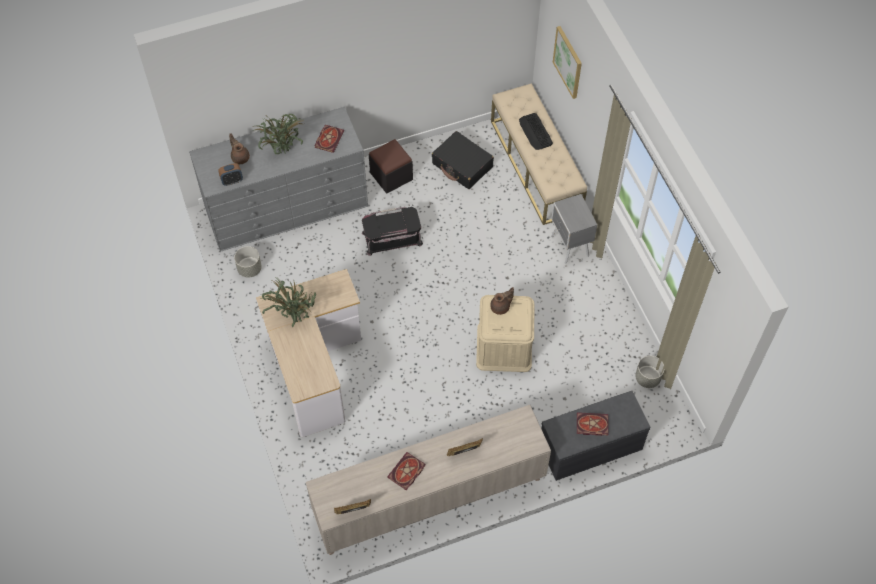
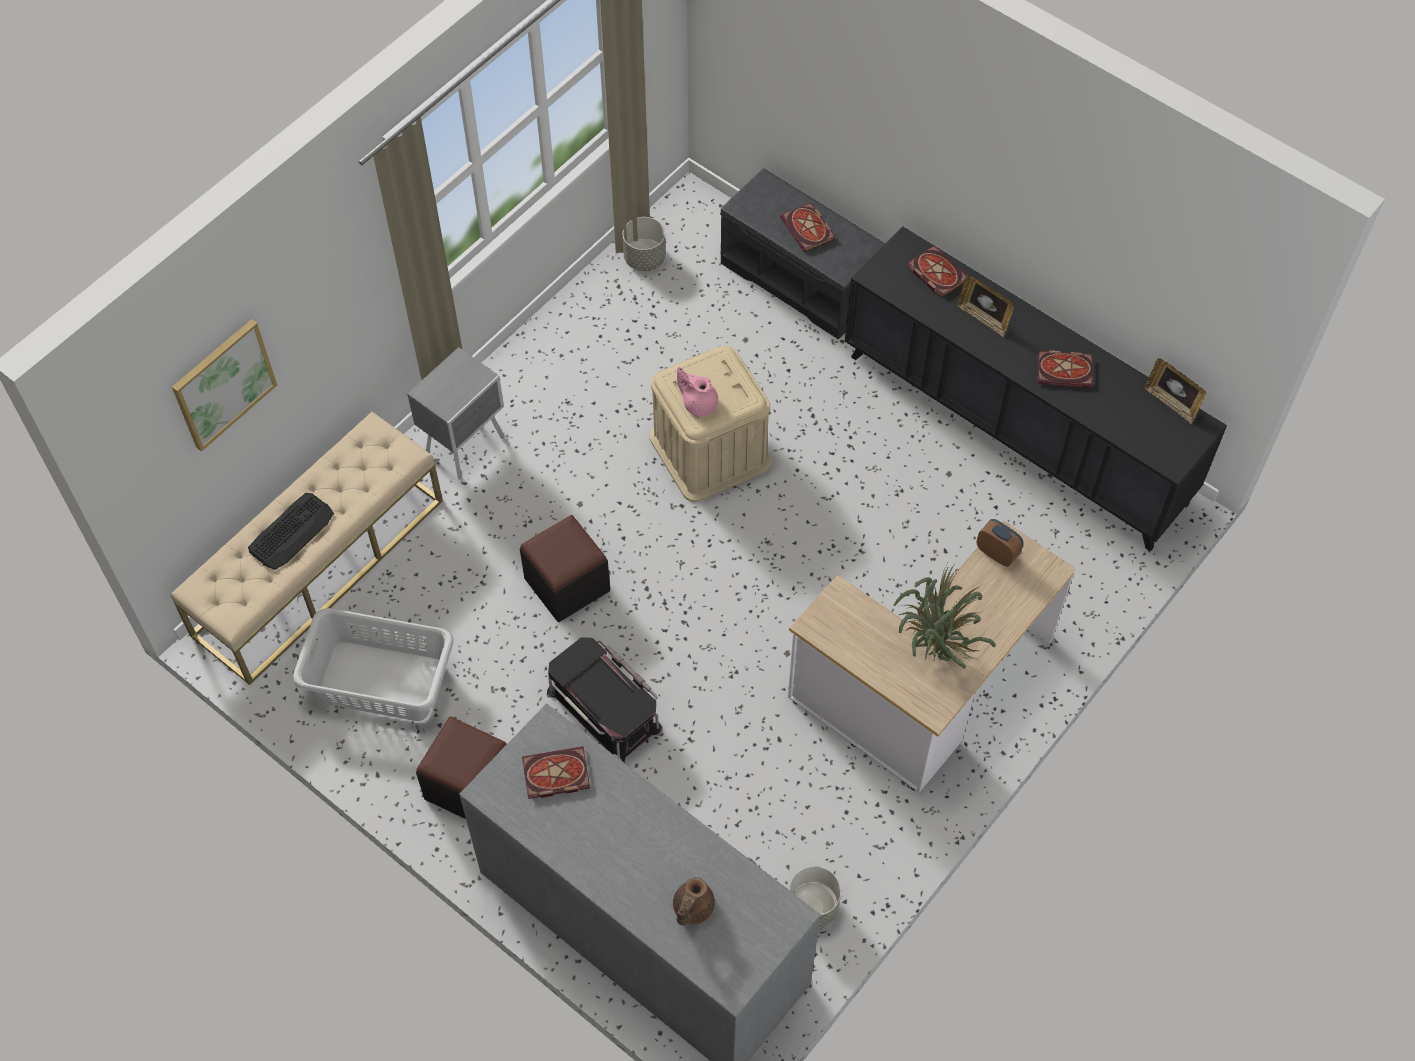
camera: 120 degrees left, 0 degrees up
(232, 181) = (754, 888): alarm clock -> alarm clock (997, 553)
(282, 151) = (633, 840): potted plant -> none
(429, 498) = (1016, 427): beige cabinet -> black cabinet
(462, 165) = (380, 680): black suitcase -> grey laundry basket
(465, 253) = (567, 584): none -> black ottoman
(501, 307) = (699, 403): brown teapot -> pink teapot
(508, 447) = (935, 273): none -> book

